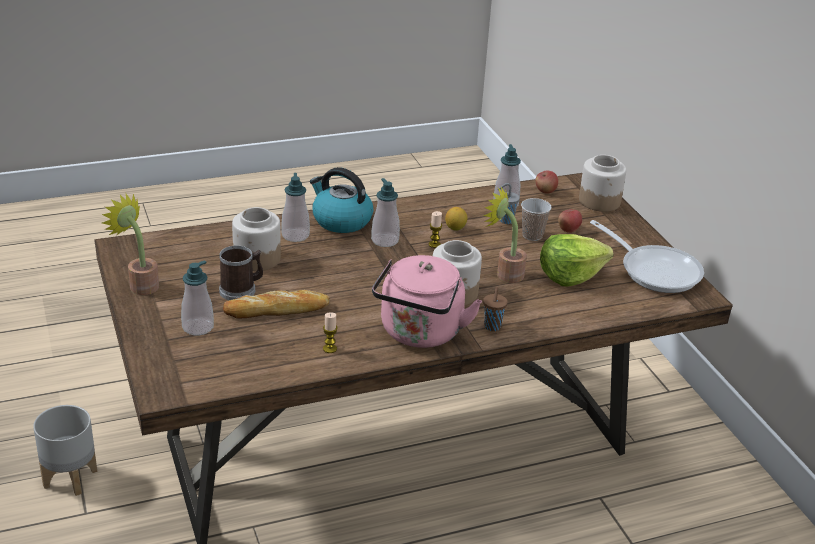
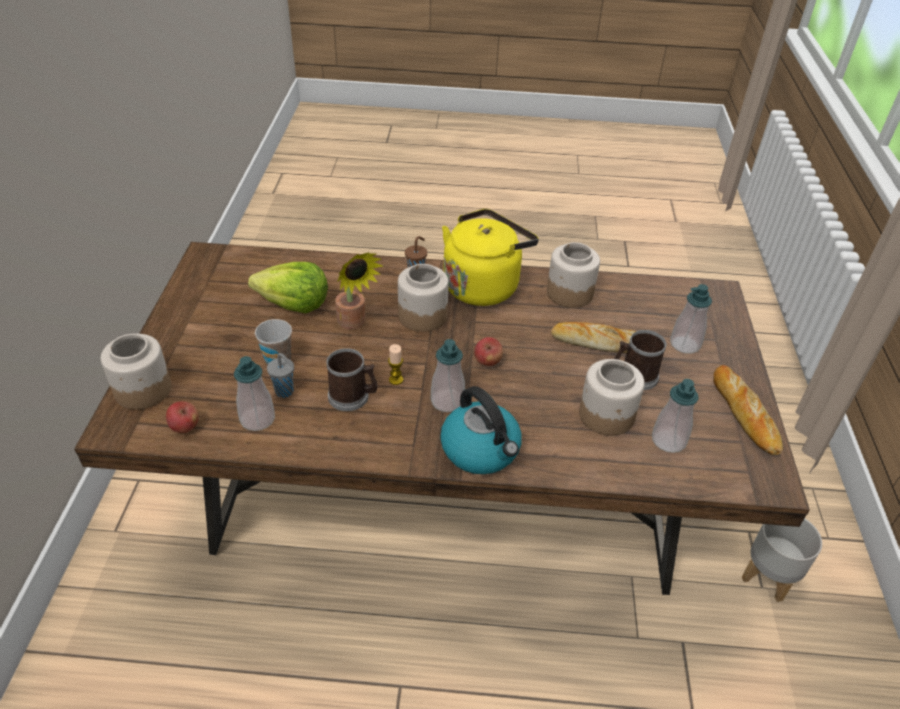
camera: 155 degrees left, 10 degrees up
(140, 284) = (744, 413): potted plant -> bread
(295, 235) = (549, 440): soap dispenser -> soap dispenser (668, 440)
(329, 349) = (569, 292): candle -> jar
(420, 334) = (483, 285): pink kettle -> yellow kettle
(455, 228) = (353, 397): lemon -> mug
(568, 230) = (230, 358): apple -> apple (487, 361)
(655, 270) = (209, 287): frying pan -> none

